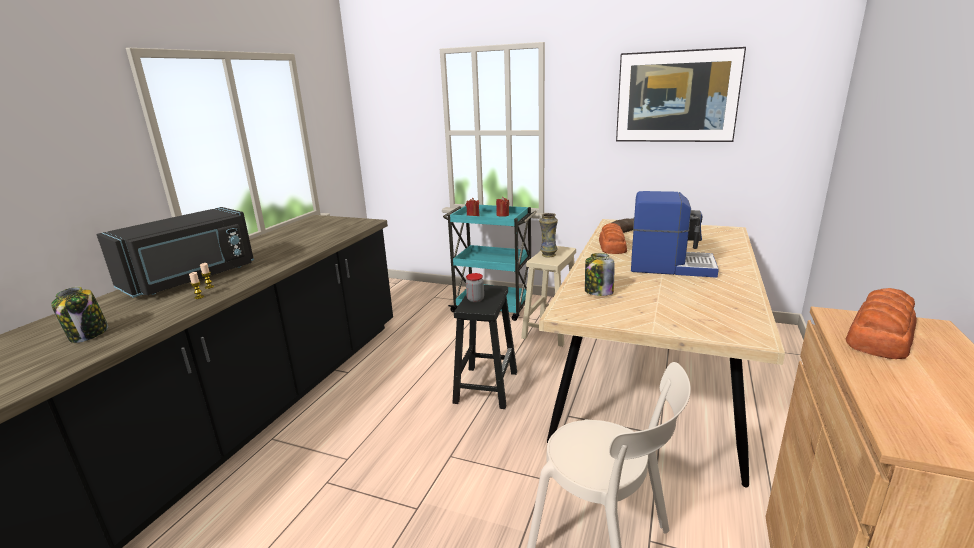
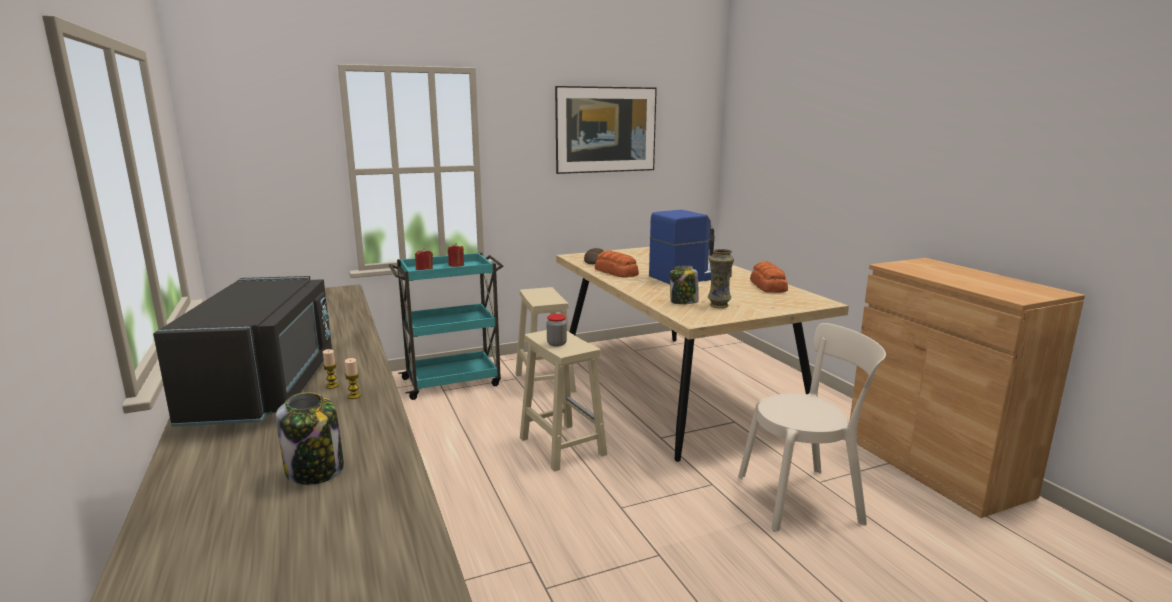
camera: 45 degrees left, 5 degrees down
(486, 386) = (561, 446): black stool -> beige stool
(548, 255) = (540, 297): vase -> vase (718, 305)
(879, 336) = (922, 269): bread -> bread (768, 286)

